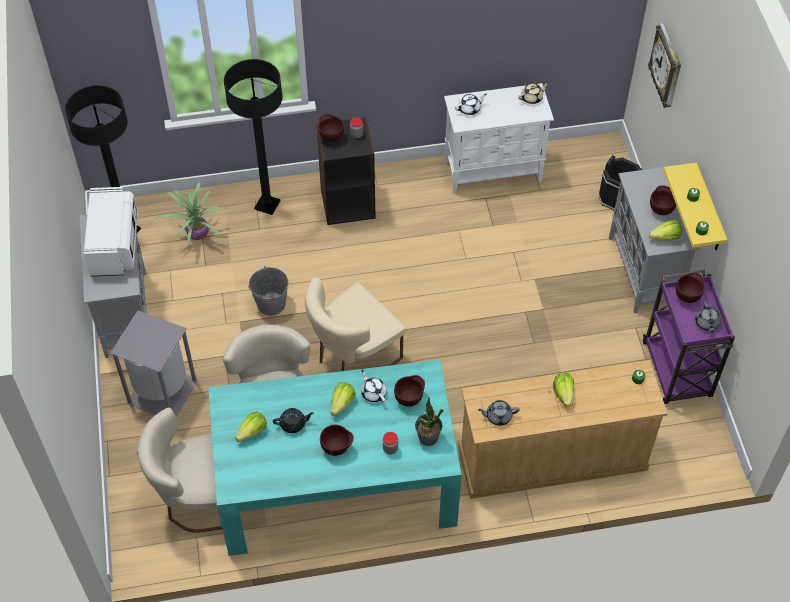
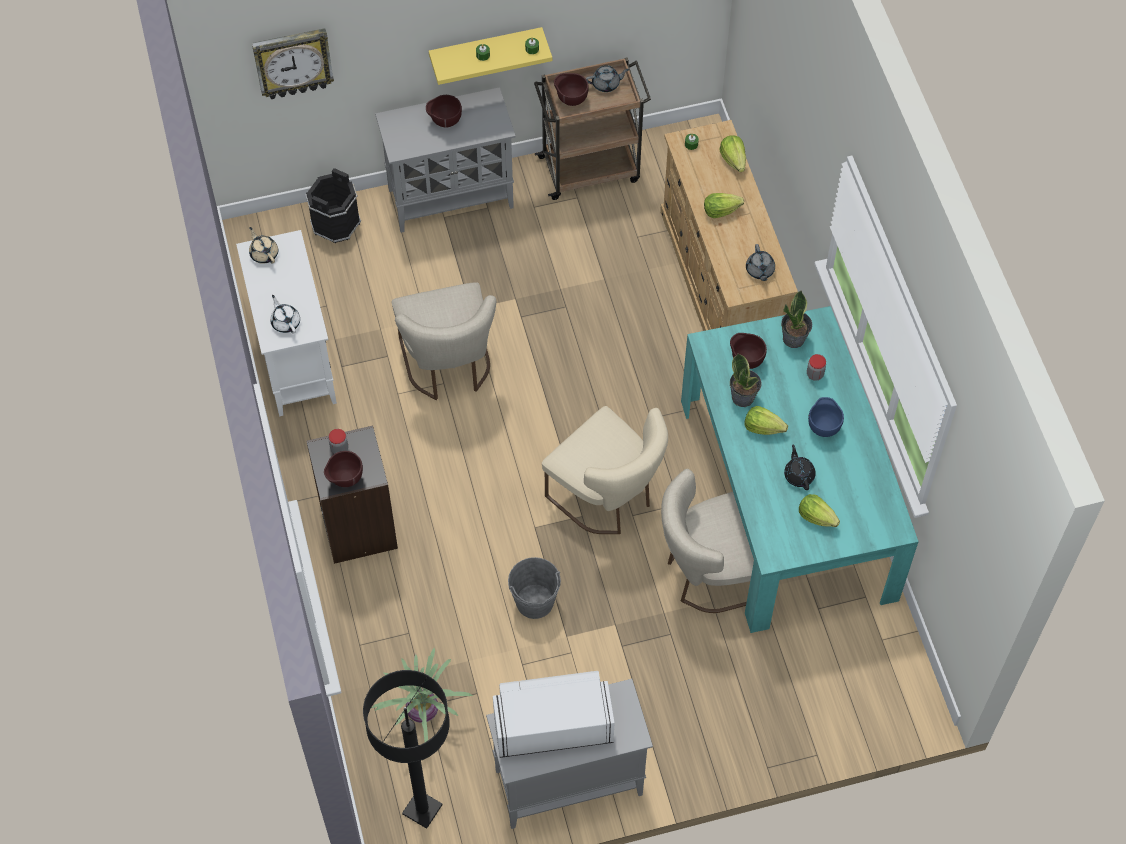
camera: 95 degrees left, 5 degrees up
(164, 391) = (685, 711): grey trash can -> none
(199, 499) = (831, 644): beige chair -> beige chair (448, 366)
(267, 205) = (366, 628): black floor lamp -> none
(337, 448) = (823, 427): brown bowl -> blue bowl
(373, 392) = (743, 397): white teapot -> potted plant
(665, 238) = (487, 118): lettuce -> lettuce (733, 160)
(677, 371) = (591, 168): purple cart -> brown cart

